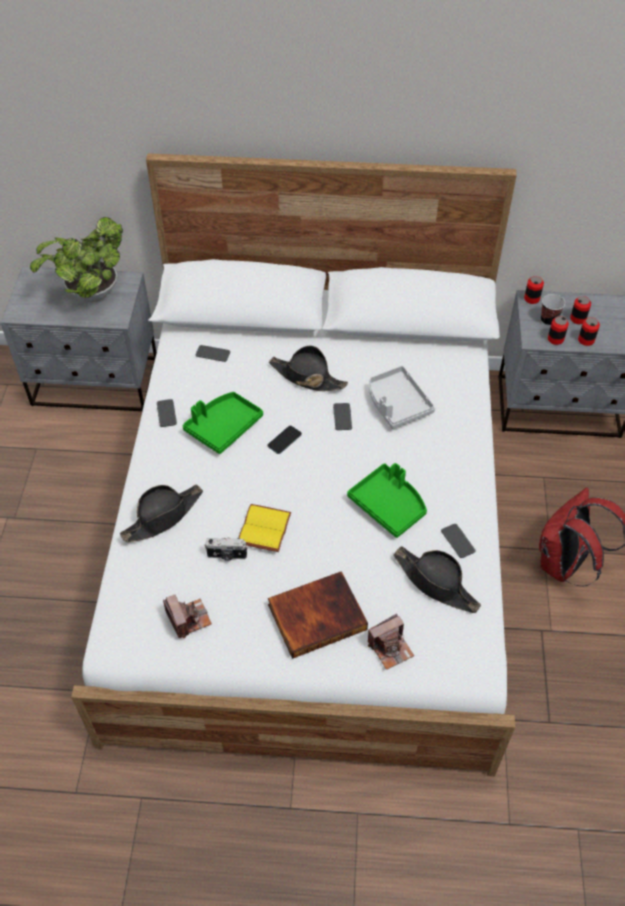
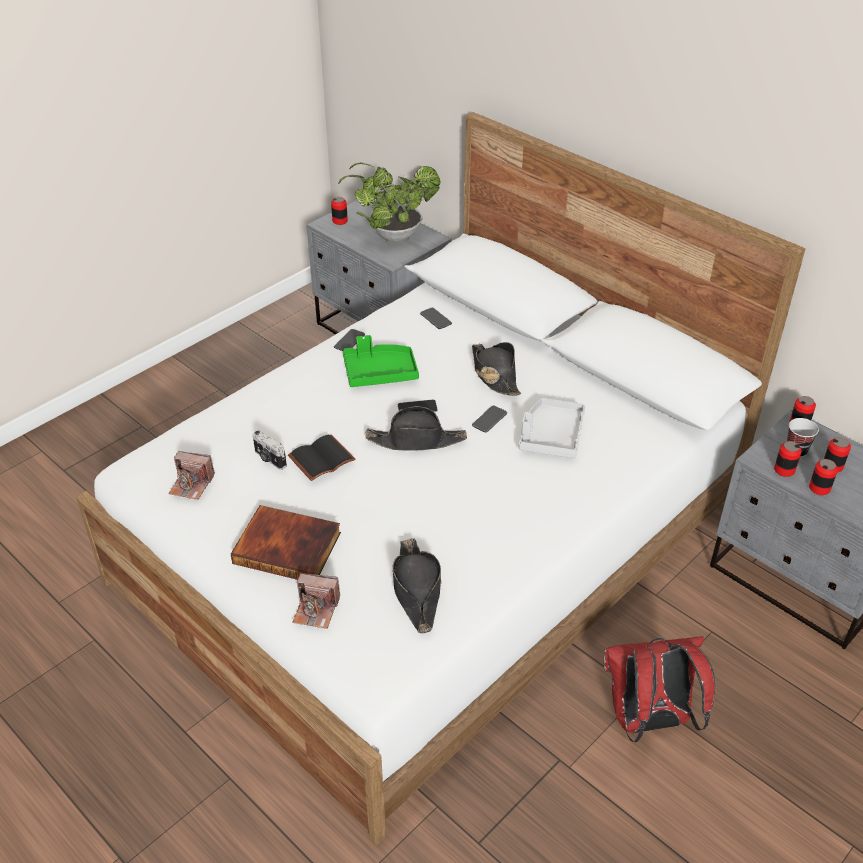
camera: 40 degrees right, 10 degrees down
(28, 303) = (340, 221): none -> can
(163, 516) = (260, 407): black hat -> black hat (416, 440)
(188, 619) = (192, 485): camera -> camera turned 90 degrees clockwise
(263, 527) = (321, 457): yellow book -> black book
(389, 505) = (447, 507): green tray -> none
(458, 541) = (476, 571): phone -> none

